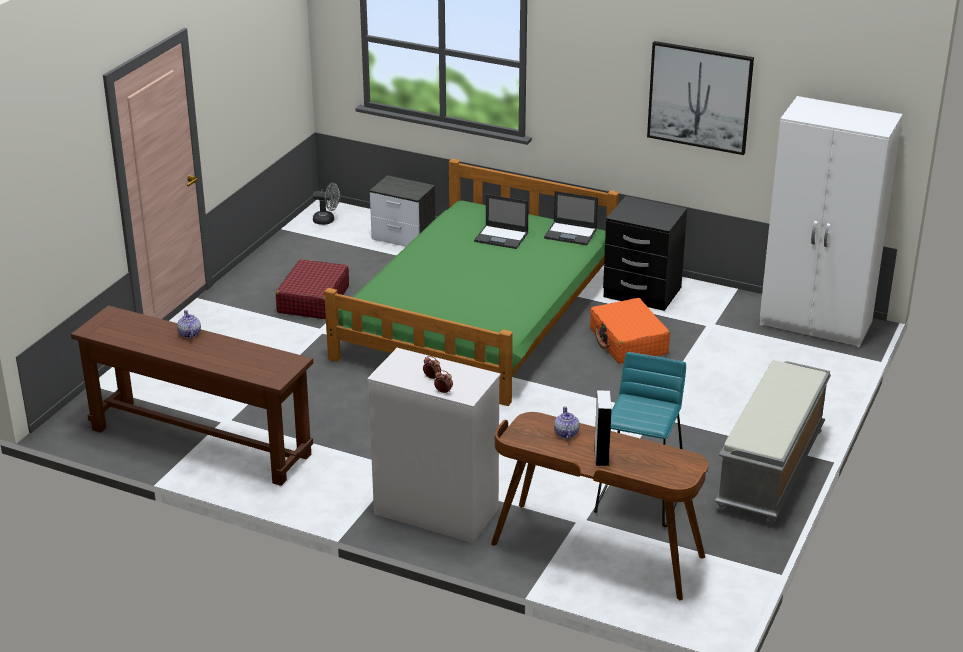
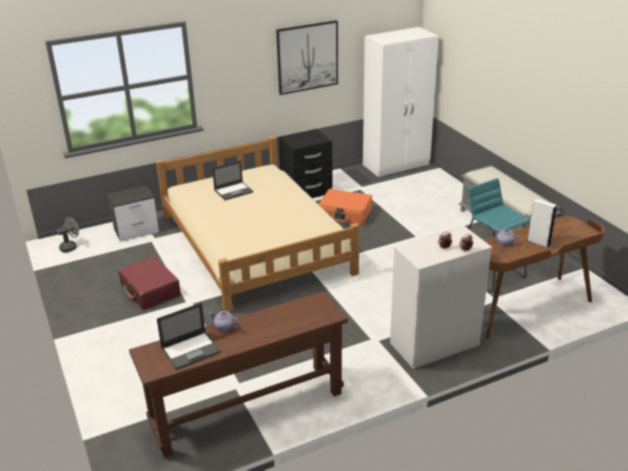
camera: 50 degrees left, 0 degrees up
(478, 315) = (255, 244): green bed -> beige bed
(571, 234) = (263, 172): laptop -> laptop (191, 350)

